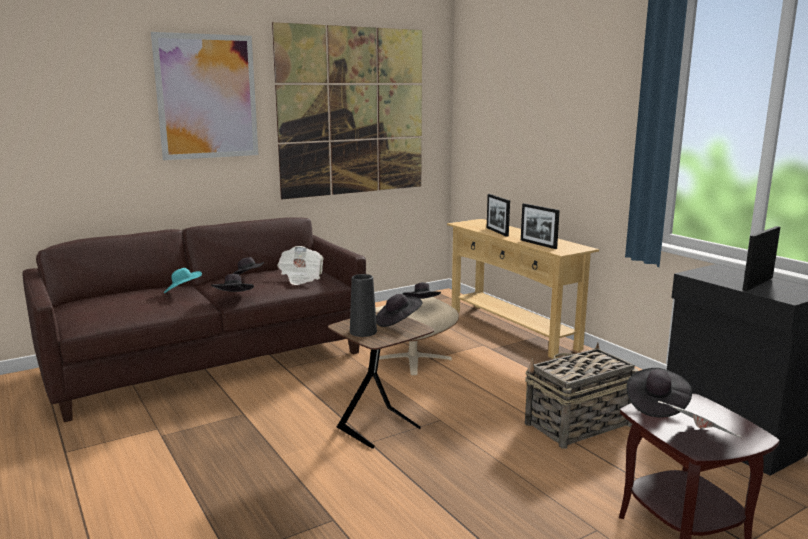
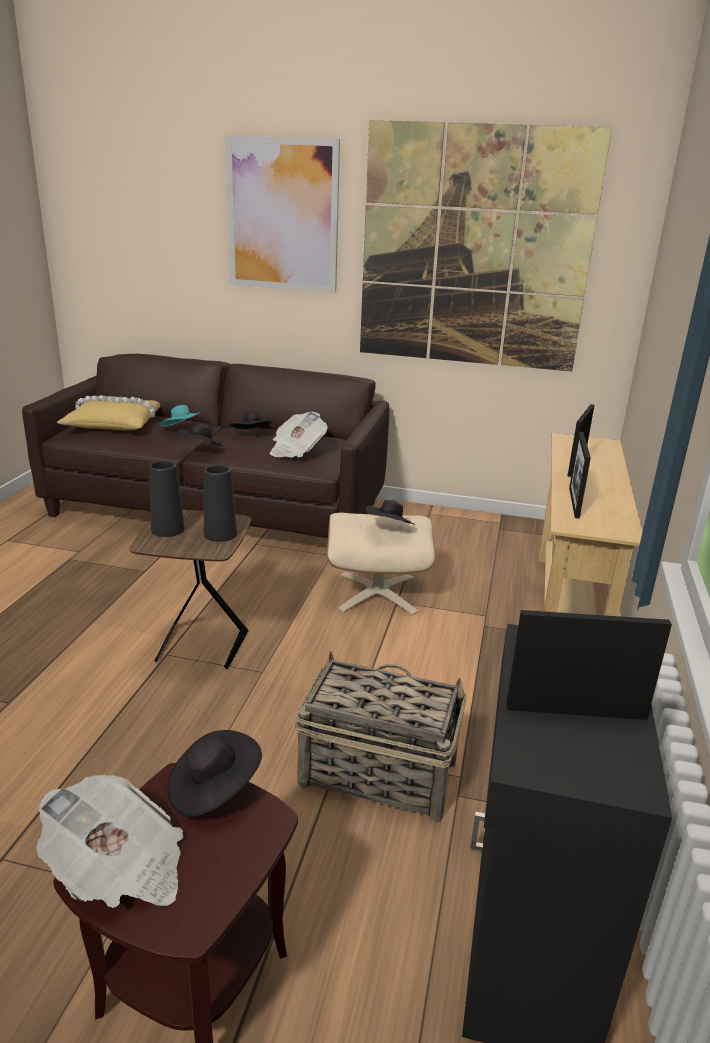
camera: 45 degrees right, 10 degrees up
(111, 304) = (114, 423): none -> yellow pillow
(398, 322) = (220, 534): black hat -> black vase

